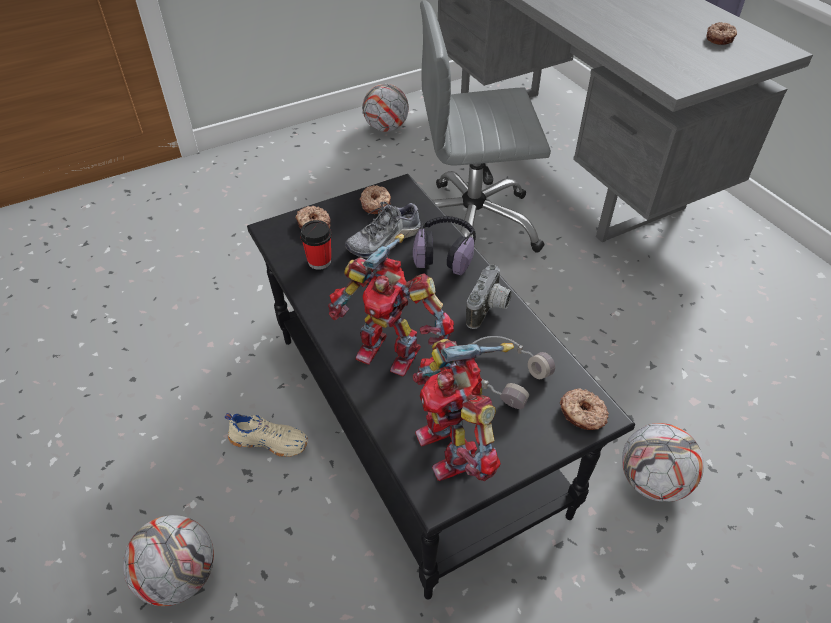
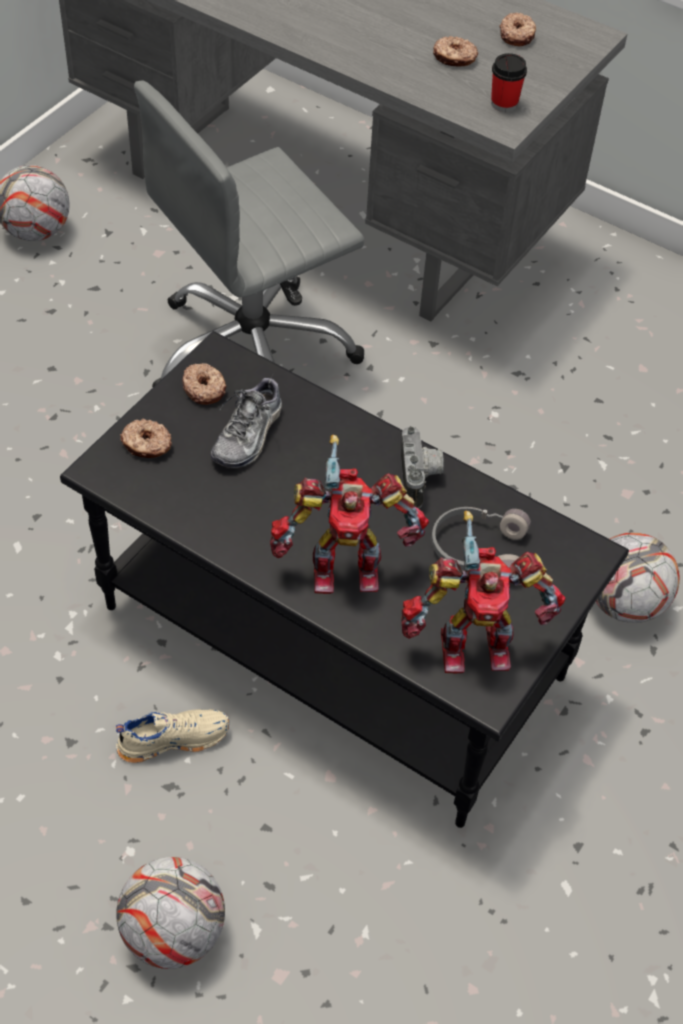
camera: 30 degrees left, 5 degrees up
(319, 261) = (189, 491): cup -> cup (504, 104)
(445, 253) = (330, 426): headphones -> none
(452, 447) = (473, 644): toy robot -> toy robot turned 45 degrees counterclockwise
(582, 414) = (576, 560): donut -> donut (454, 58)

